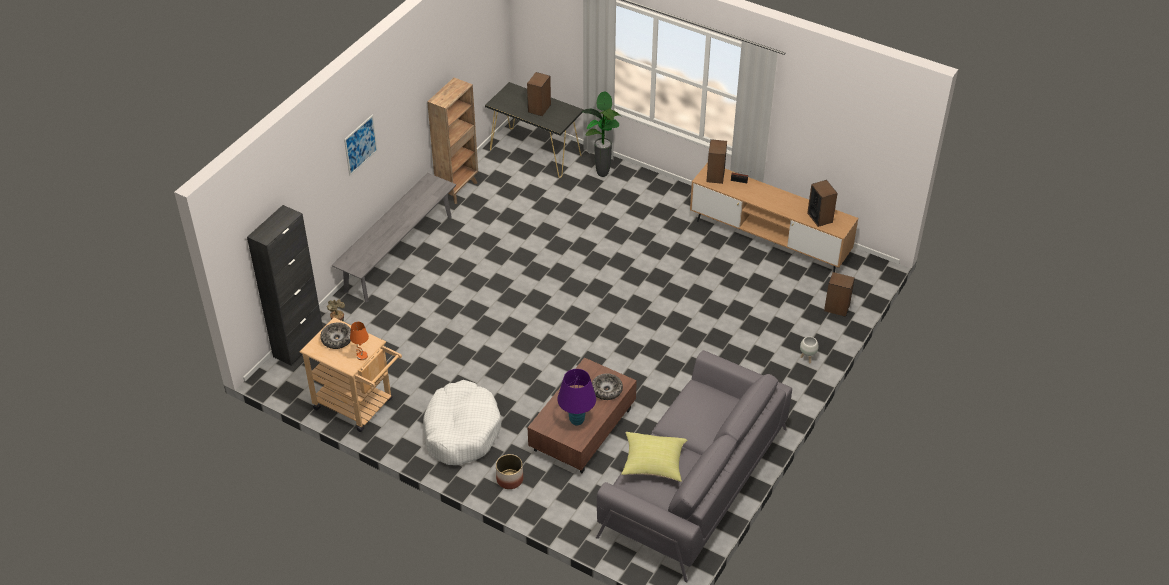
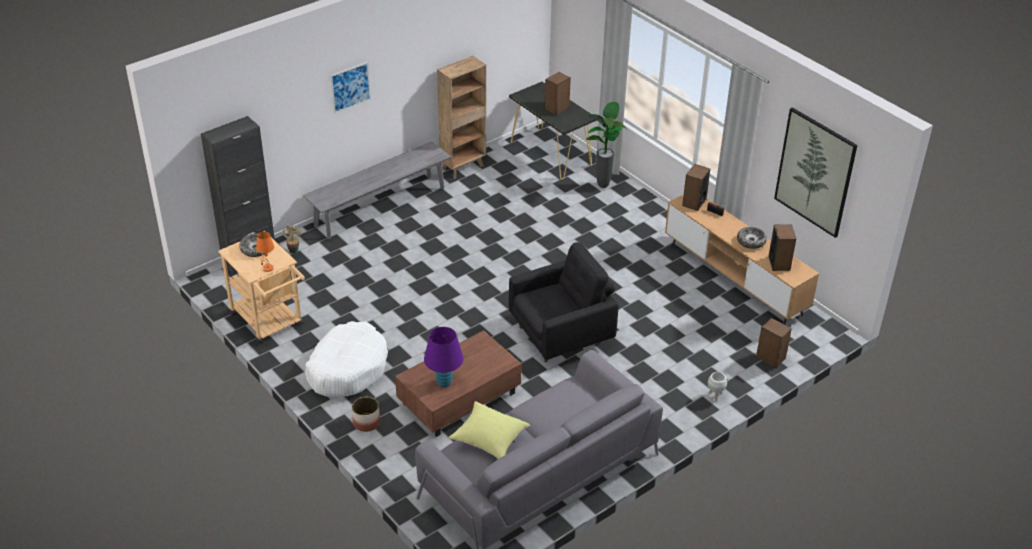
camera: 20 degrees right, 5 degrees down
(606, 390) = (487, 364): bowl -> bowl (751, 241)
(643, 338) = (562, 335): none -> black armchair
(840, 127) = (815, 172): none -> picture

